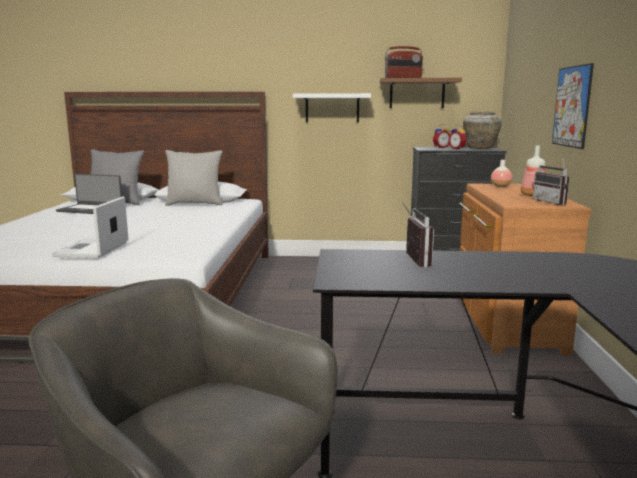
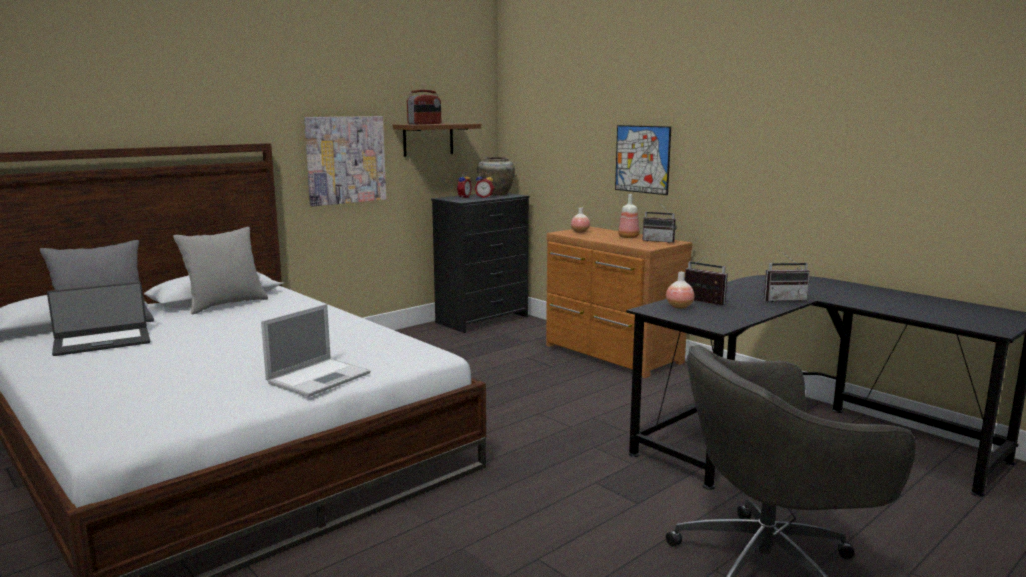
camera: 45 degrees left, 0 degrees up
(91, 249) = (320, 377): laptop -> laptop turned 105 degrees counterclockwise
(332, 108) = (345, 160): white shelf -> picture
(374, 258) = (679, 307): none -> vase
(523, 281) = (783, 299): none -> radio

